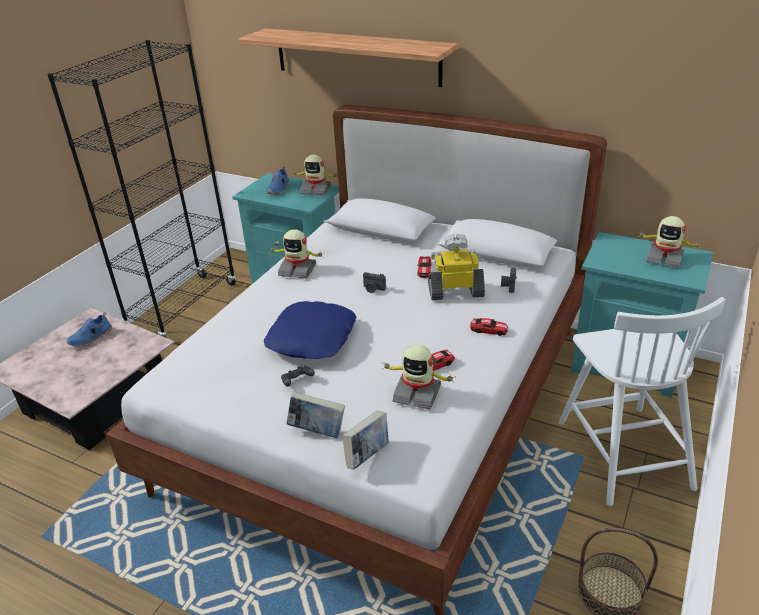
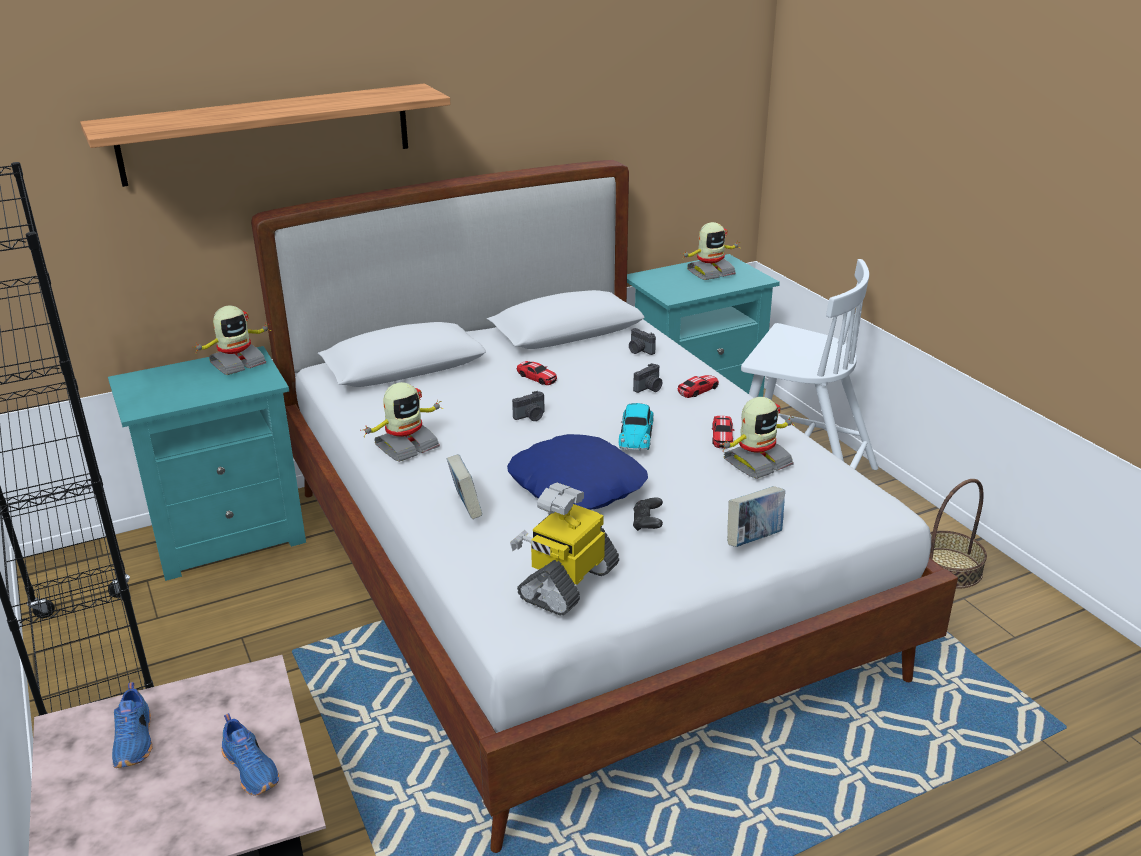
camera: 55 degrees left, 5 degrees down
(279, 189) = (180, 385): blue shoe -> blue shoe (252, 768)
(367, 455) = (824, 524): book -> book (466, 509)
(395, 332) = (636, 434): none -> toy car
(456, 291) = (608, 378): toy robot -> toy robot (567, 583)
(463, 311) = (649, 388): none -> camera

